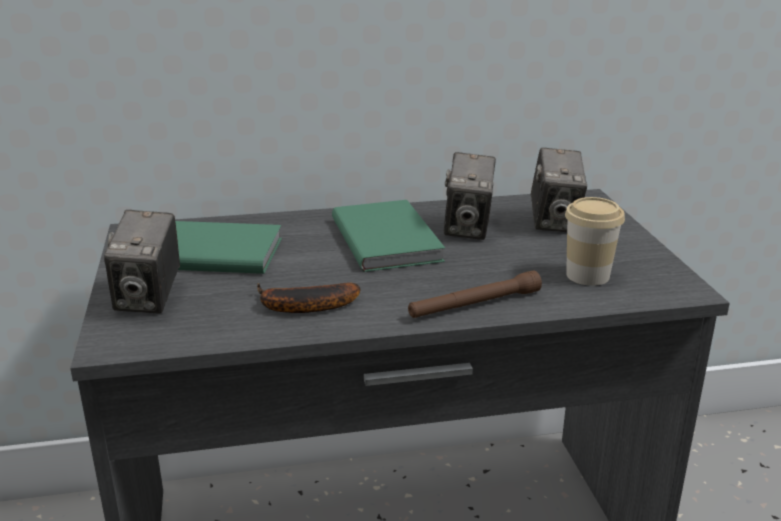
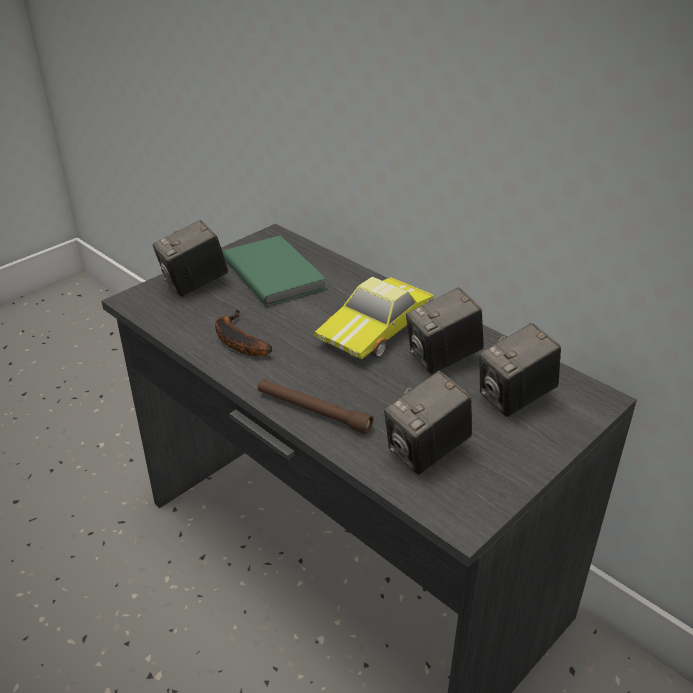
camera: 55 degrees right, 10 degrees up
(388, 238) = (378, 330): green book -> toy car
(587, 275) = (427, 452): cup -> camera

